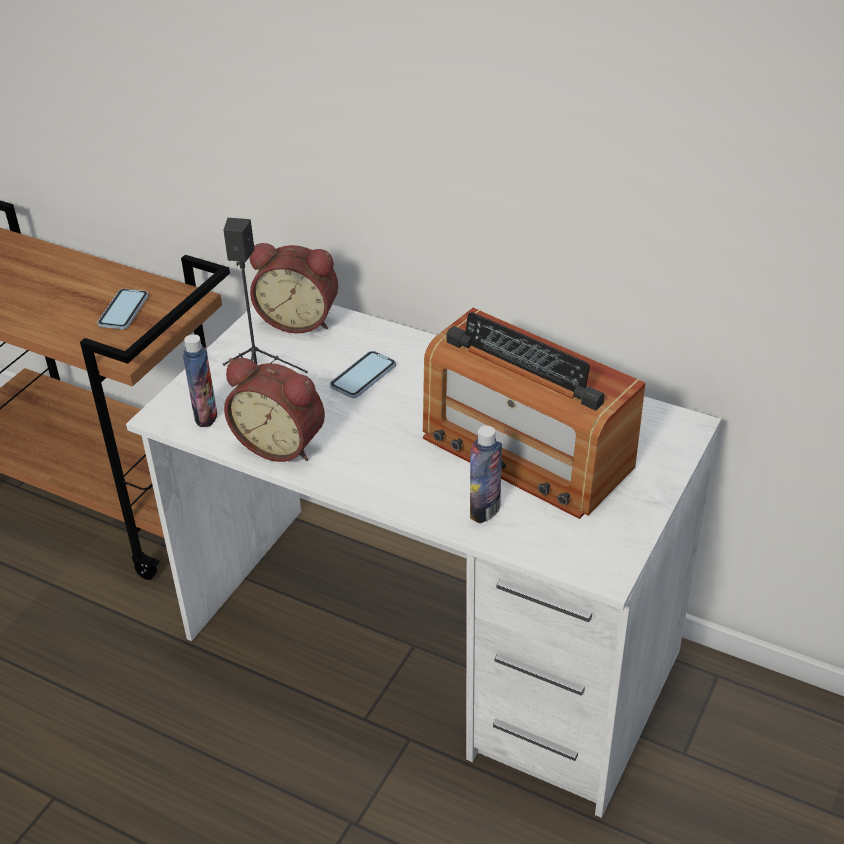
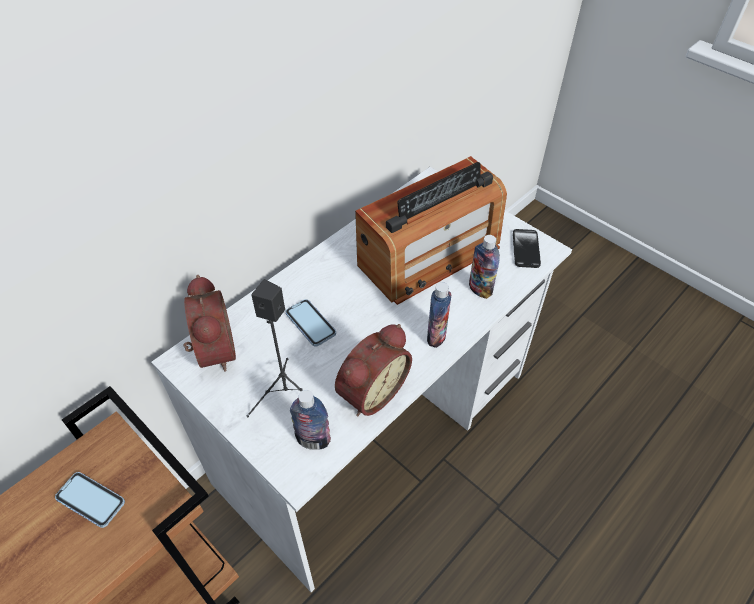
camera: 75 degrees left, 10 degrees up
(299, 319) = (212, 350): alarm clock -> alarm clock turned 45 degrees counterclockwise
(383, 482) = (436, 336): none -> bottle
(592, 548) = (526, 249): none -> phone

